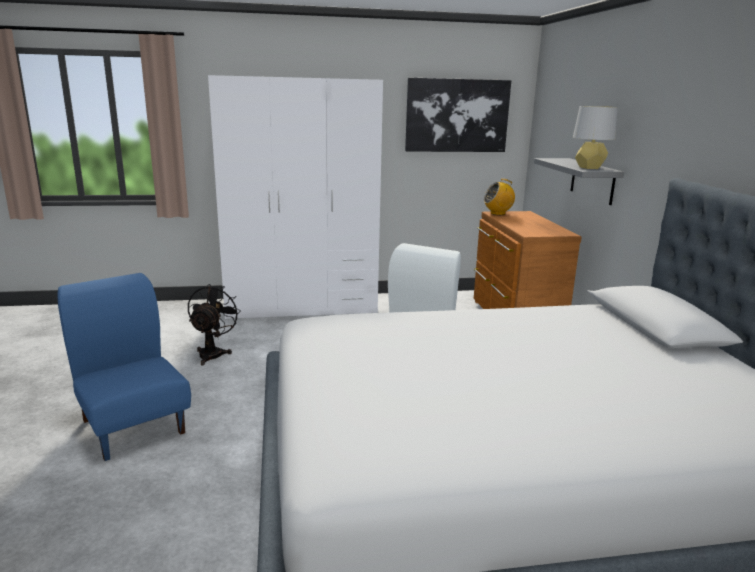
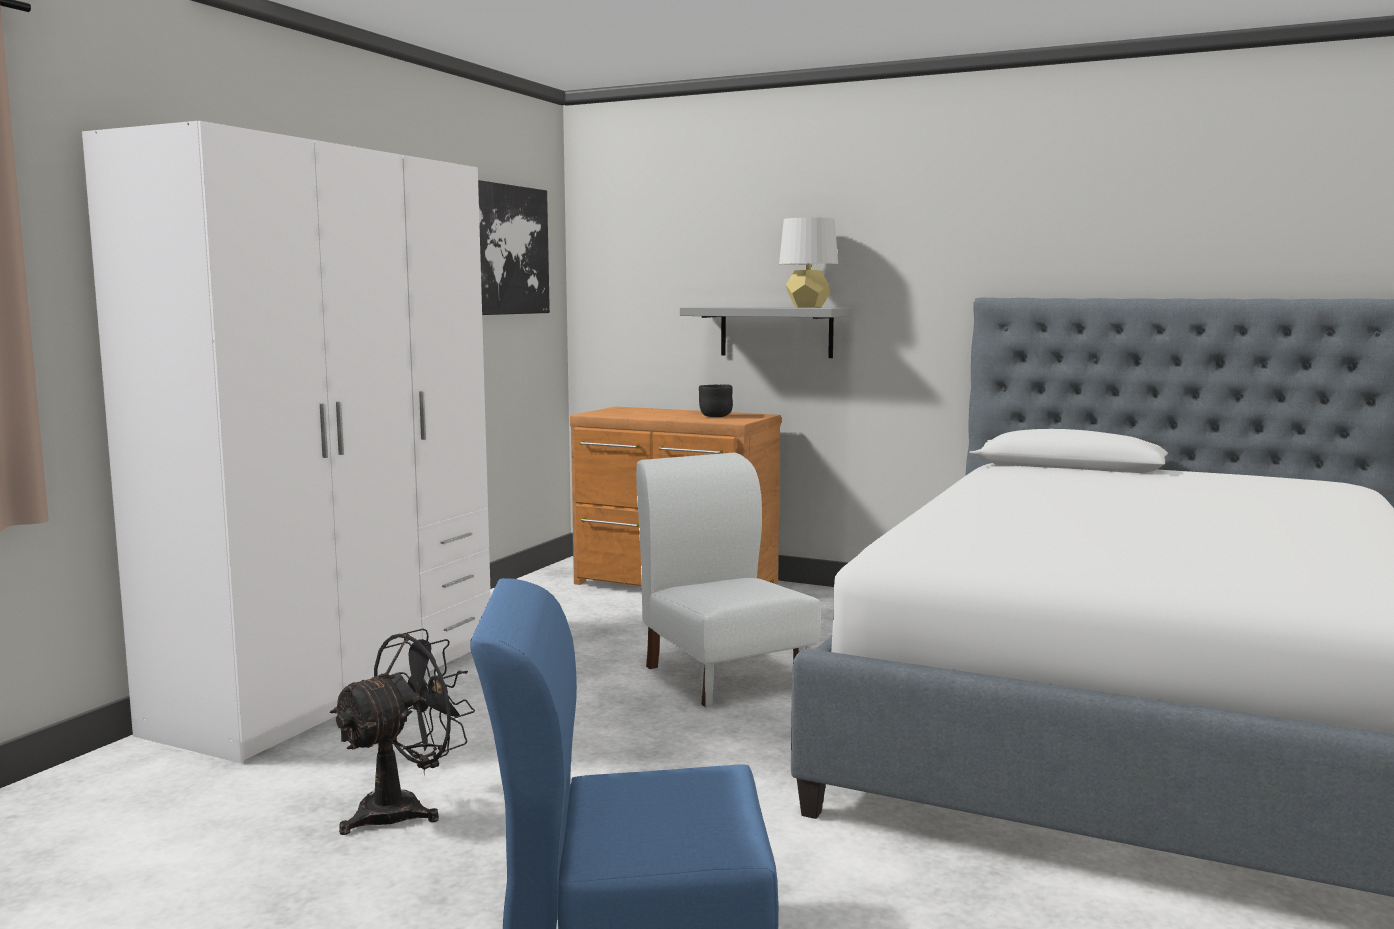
camera: 55 degrees left, 10 degrees down
(213, 353) = (404, 809): black fan -> black fan turned 90 degrees clockwise
(498, 213) = (600, 413): radio -> none
(538, 228) = (715, 416): none -> black bowl

